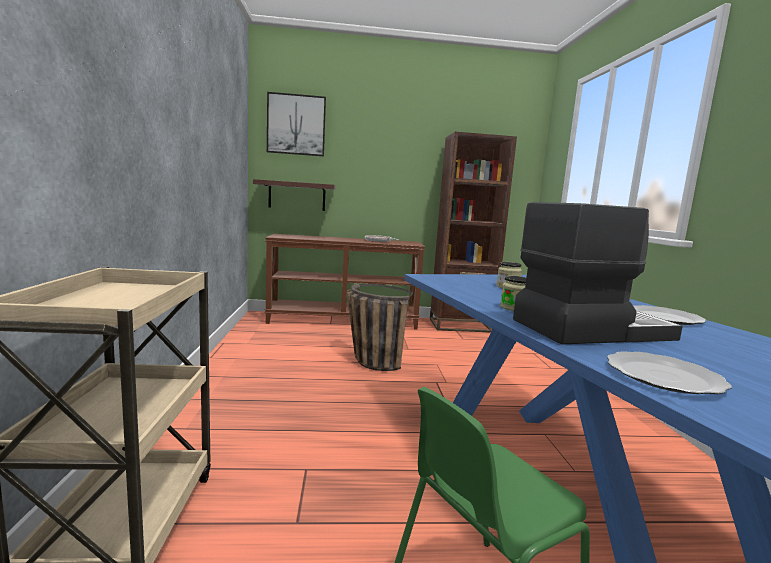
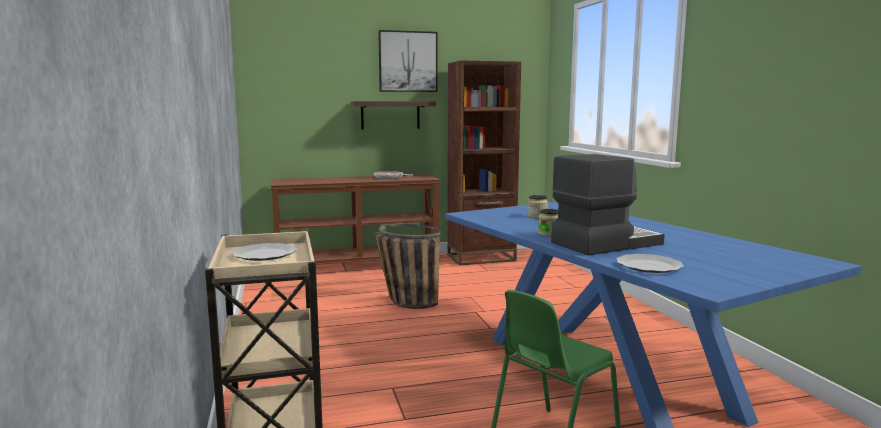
camera: 10 degrees left, 0 degrees up
(296, 125) = (287, 59): picture -> picture (408, 61)
(297, 196) = (294, 135): shelf -> shelf (390, 115)
(664, 318) = (657, 229): plate -> plate (263, 254)

